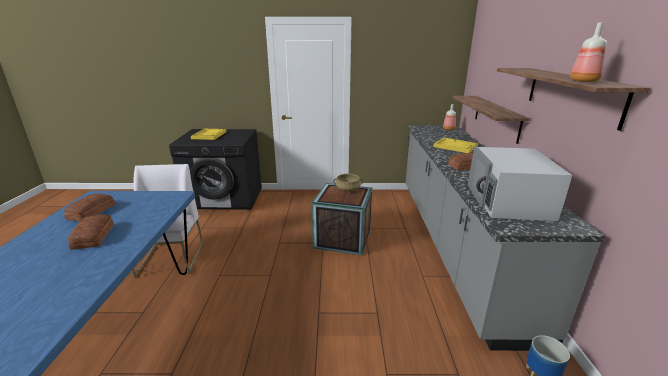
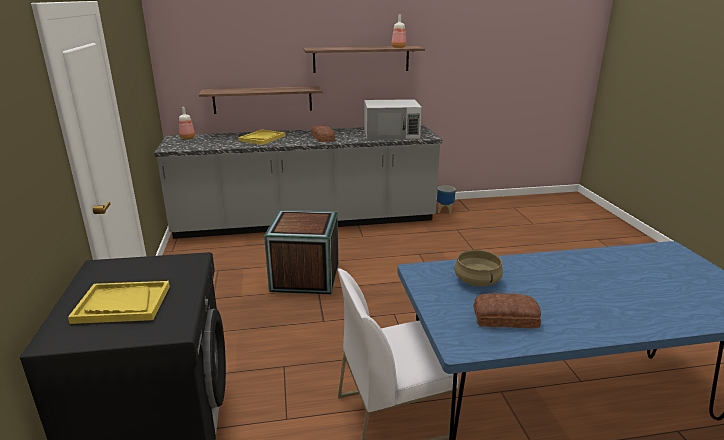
camera: 100 degrees left, 0 degrees up
(94, 236) = (545, 286): bread -> none
(348, 189) = (287, 221): beige cooking pot -> beige cooking pot (477, 280)

